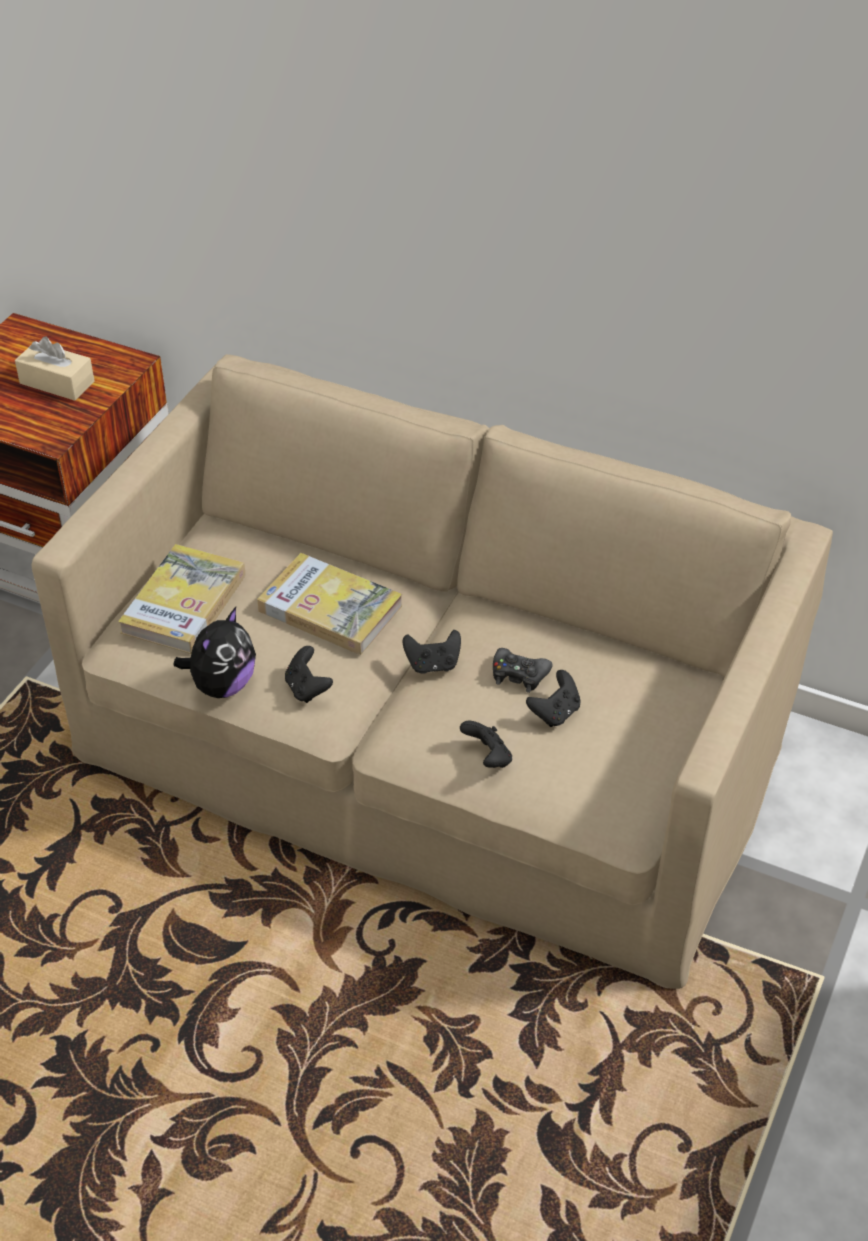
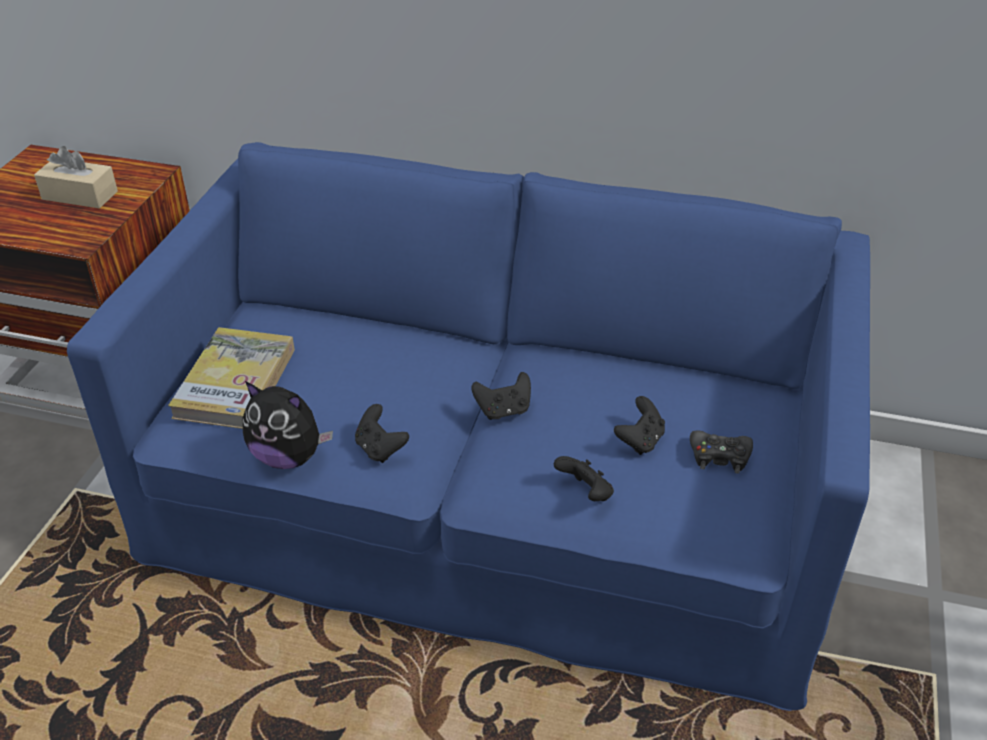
camera: 10 degrees left, 5 degrees down
(222, 685) = (288, 457): plush toy -> plush toy turned 90 degrees clockwise
(330, 608) = (387, 370): book -> none
(434, 743) = (493, 499): beige sofa -> blue sofa
(519, 675) = (593, 409): black game controller -> black game controller (719, 456)

